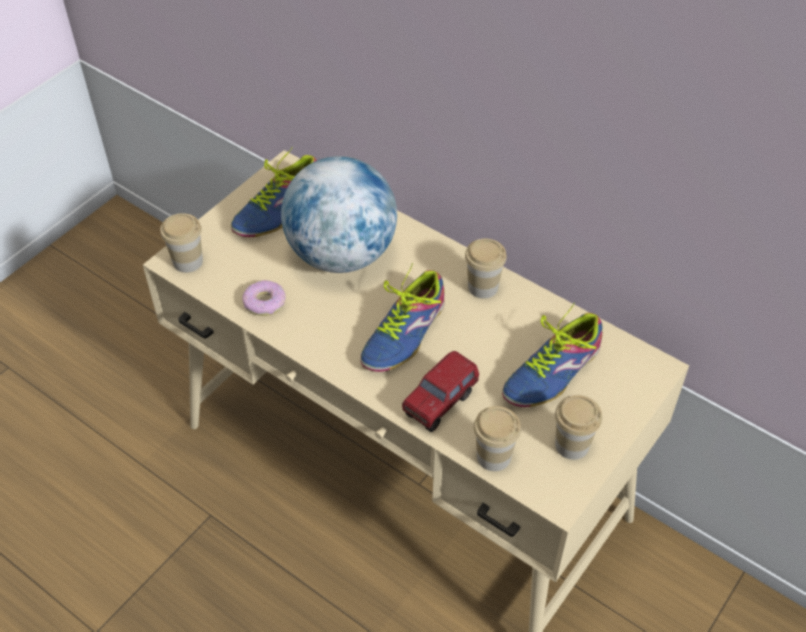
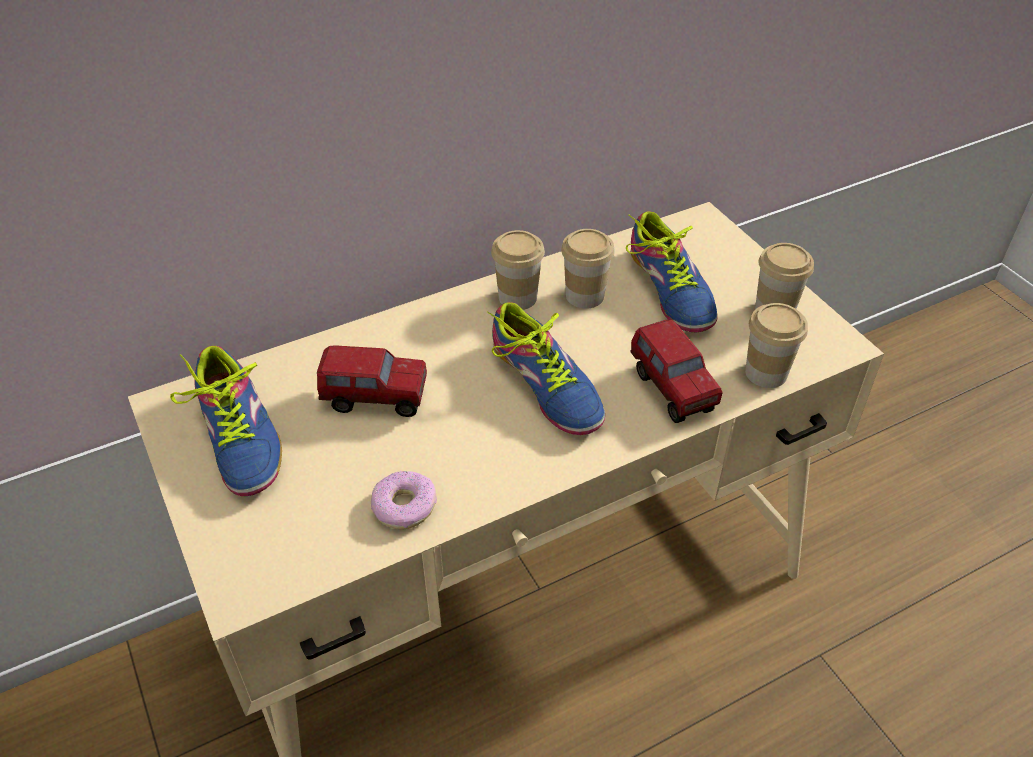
camera: 65 degrees left, 5 degrees down
(188, 261) = (255, 575): cup -> cup (584, 296)
(342, 254) = (375, 399): globe -> toy truck

